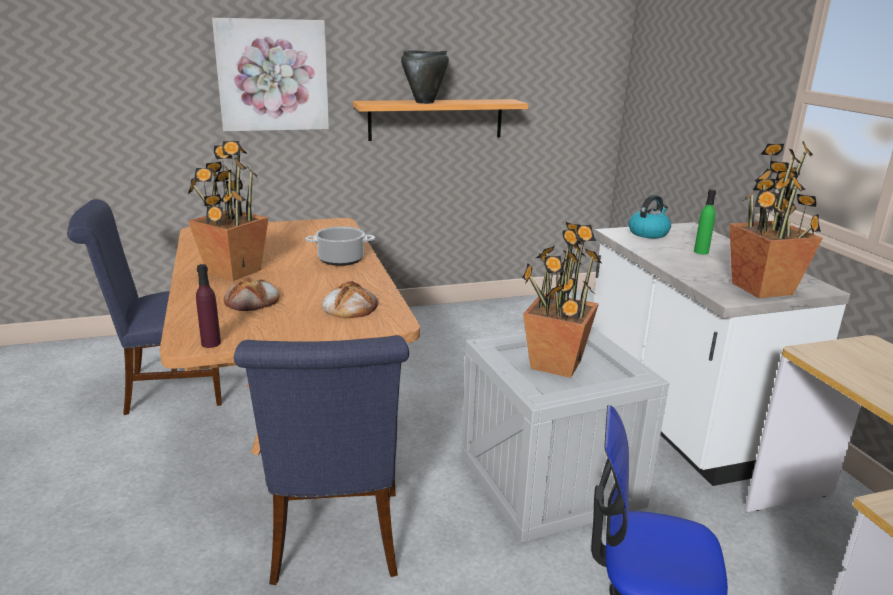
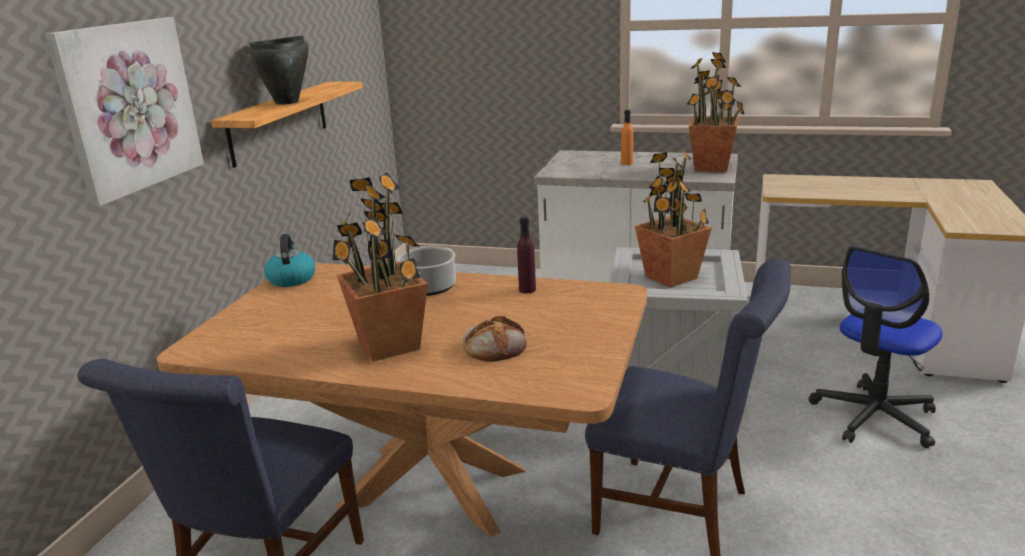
camera: 55 degrees left, 0 degrees up
(211, 343) = (592, 380): purple bottle -> purple bottle (527, 290)
(350, 307) = (564, 303): bread -> none
(648, 233) = (568, 166): kettle -> kettle (291, 279)
(701, 252) = (627, 163): green bottle -> orange bottle

